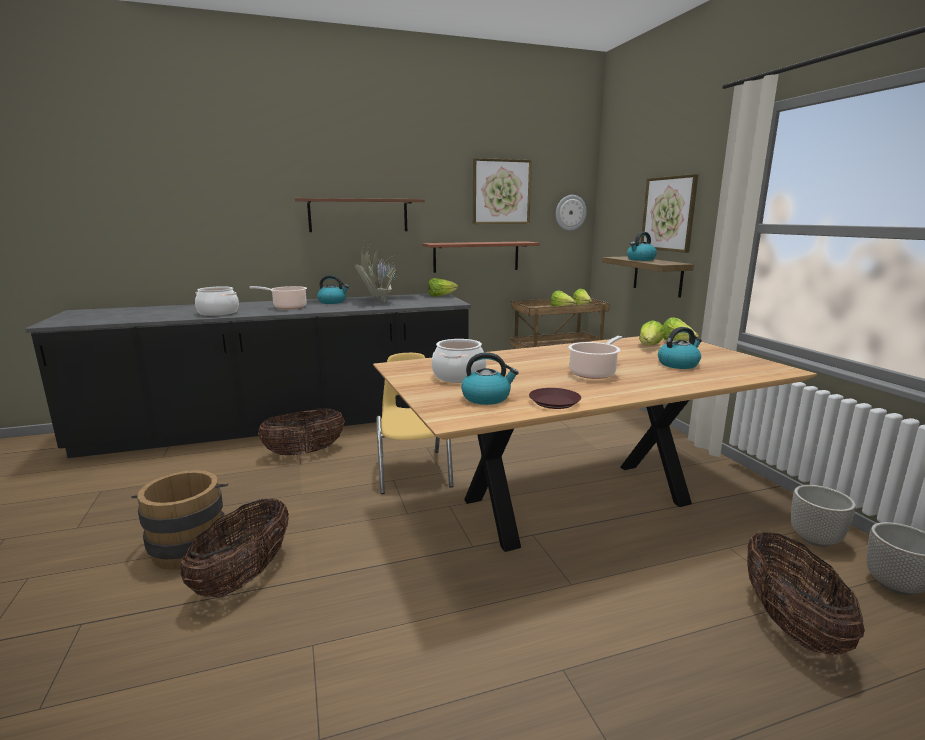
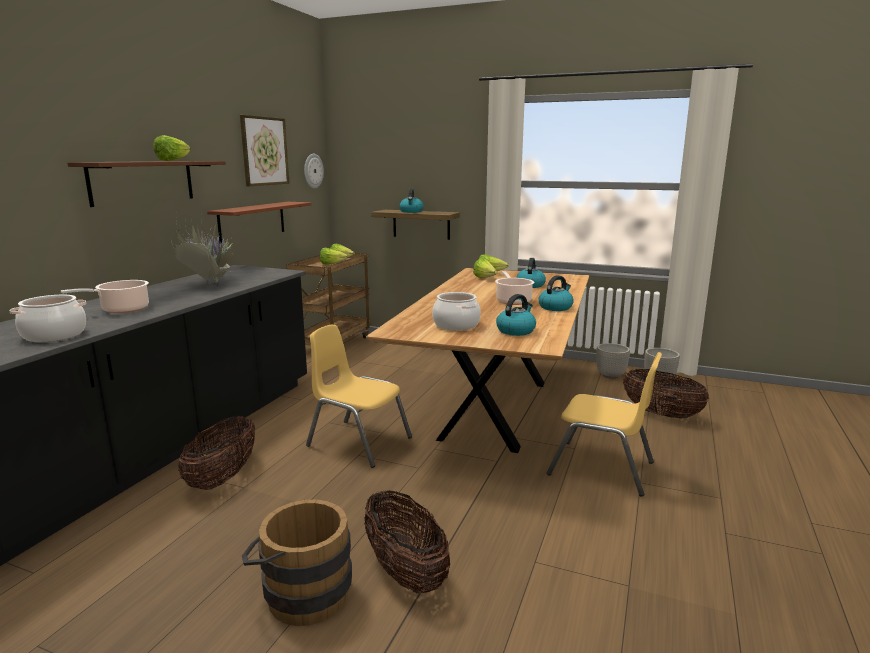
camera: 50 degrees left, 0 degrees up
(332, 302) = (152, 294): kettle -> kettle (555, 307)
(441, 296) = (245, 268): lettuce -> lettuce (173, 161)
(553, 622) = (601, 468): none -> yellow chair
(554, 402) = (551, 321): brown plate -> none
(668, 214) = (426, 172): picture -> none

